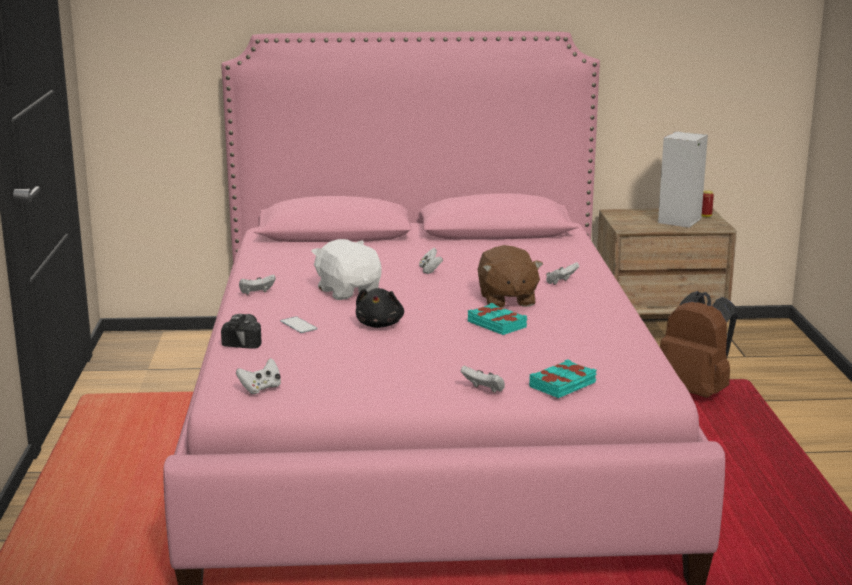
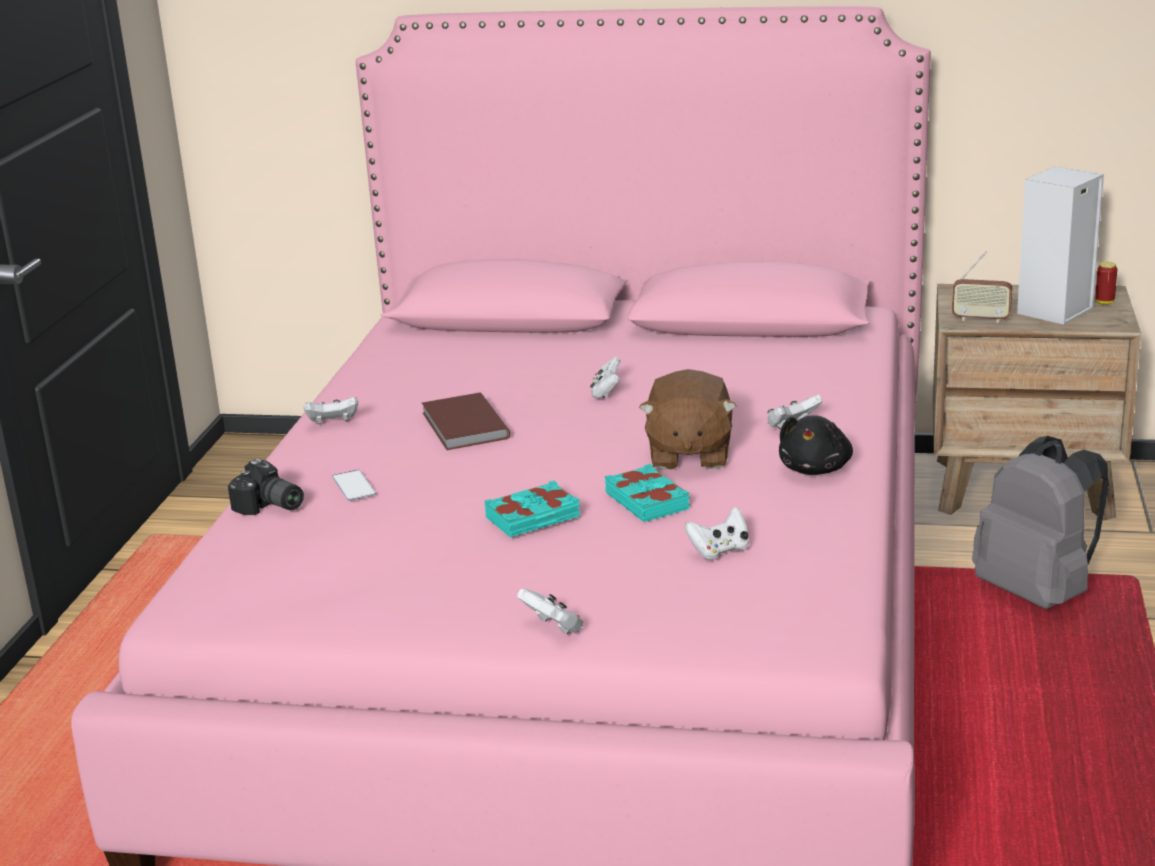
camera: 15 degrees right, 5 degrees up
(247, 340) = (269, 507): camera -> camera turned 105 degrees clockwise
(261, 388) = (234, 599): white game controller -> white game controller (719, 551)
(348, 291) = (463, 426): white plush toy -> brown book
(380, 325) = (471, 491): black plush toy -> black plush toy (816, 469)
(563, 385) = (679, 628): turquoise book -> turquoise book (533, 517)
(638, 226) = (980, 319): none -> radio
(694, 392) = (1038, 593): brown backpack -> grey backpack

